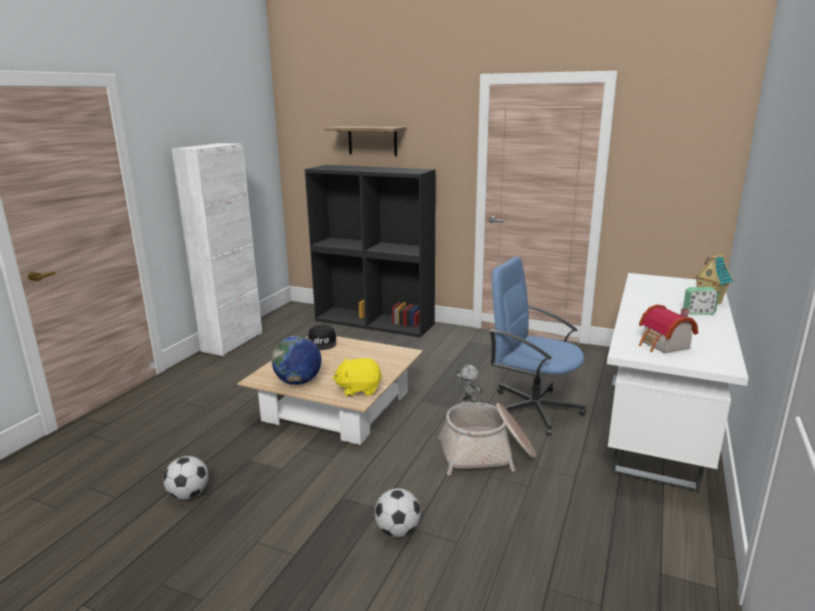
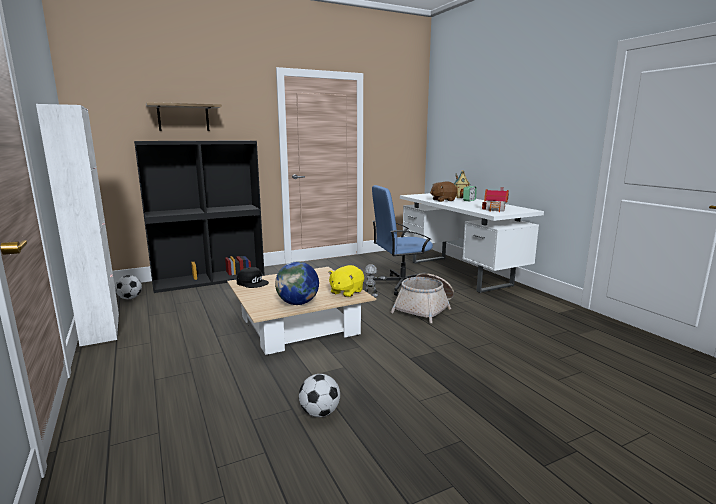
camera: 50 degrees left, 5 degrees down
(398, 531) = (464, 353): football -> football (130, 298)
(654, 300) = (443, 200): none -> brown plush toy

